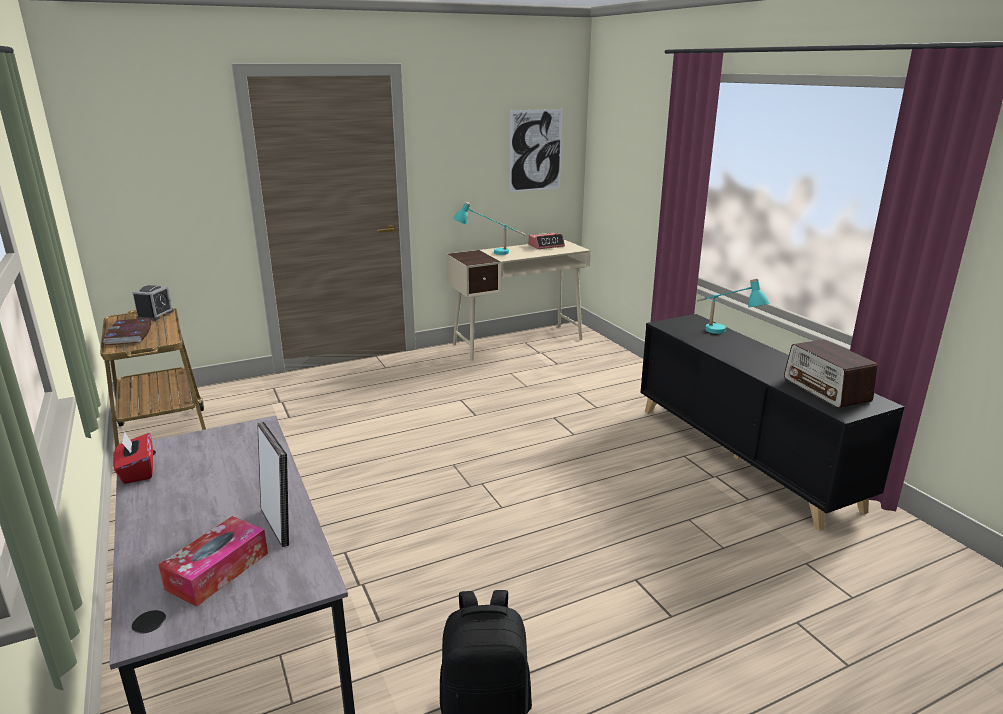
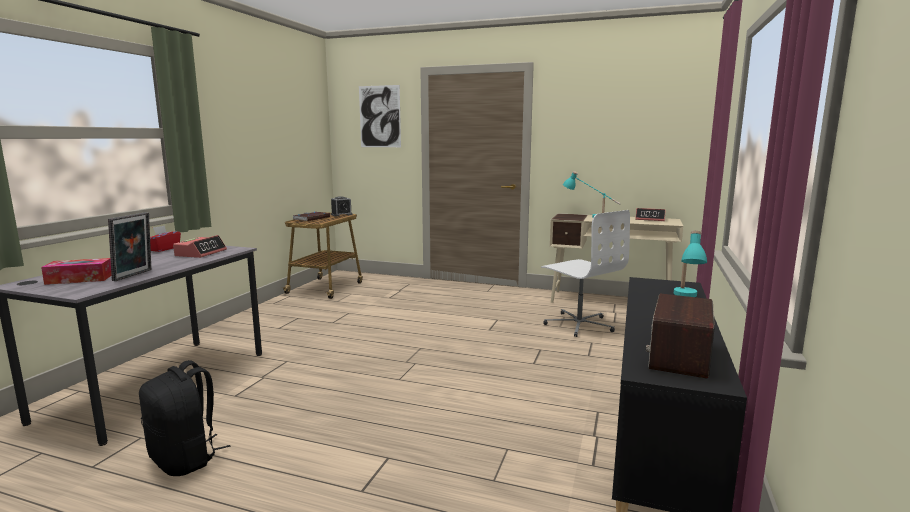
camera: 45 degrees right, 10 degrees down
(230, 454) = (201, 253): none -> alarm clock
(535, 150) = (653, 133): picture -> picture (379, 116)
(536, 377) = (579, 324): none -> white office chair

